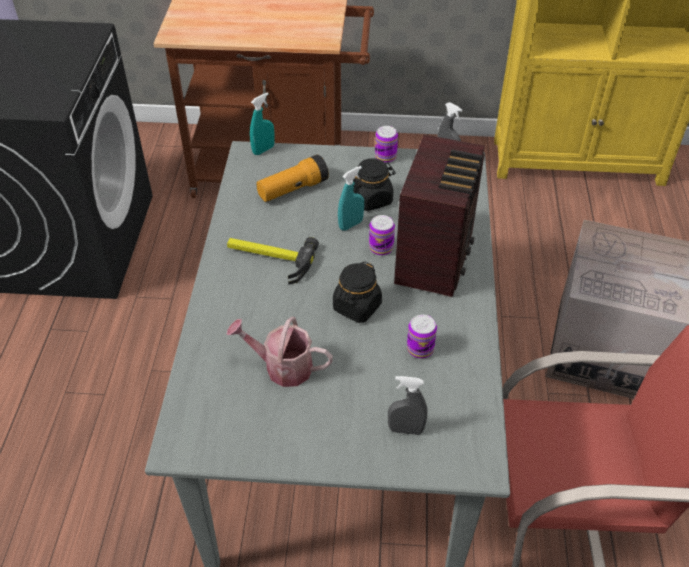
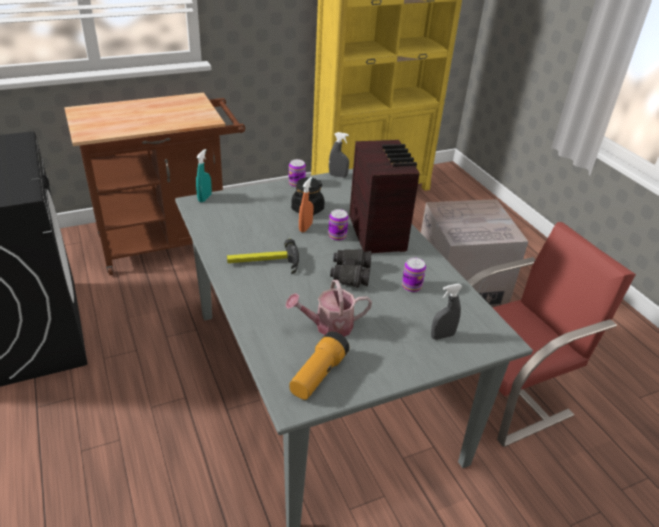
camera: 30 degrees left, 10 degrees down
(293, 189) = (246, 217): flashlight -> flashlight (318, 375)
(351, 224) = (305, 227): turquoise spray bottle -> orange spray bottle
(357, 307) = (350, 274): black jar -> black binoculars

